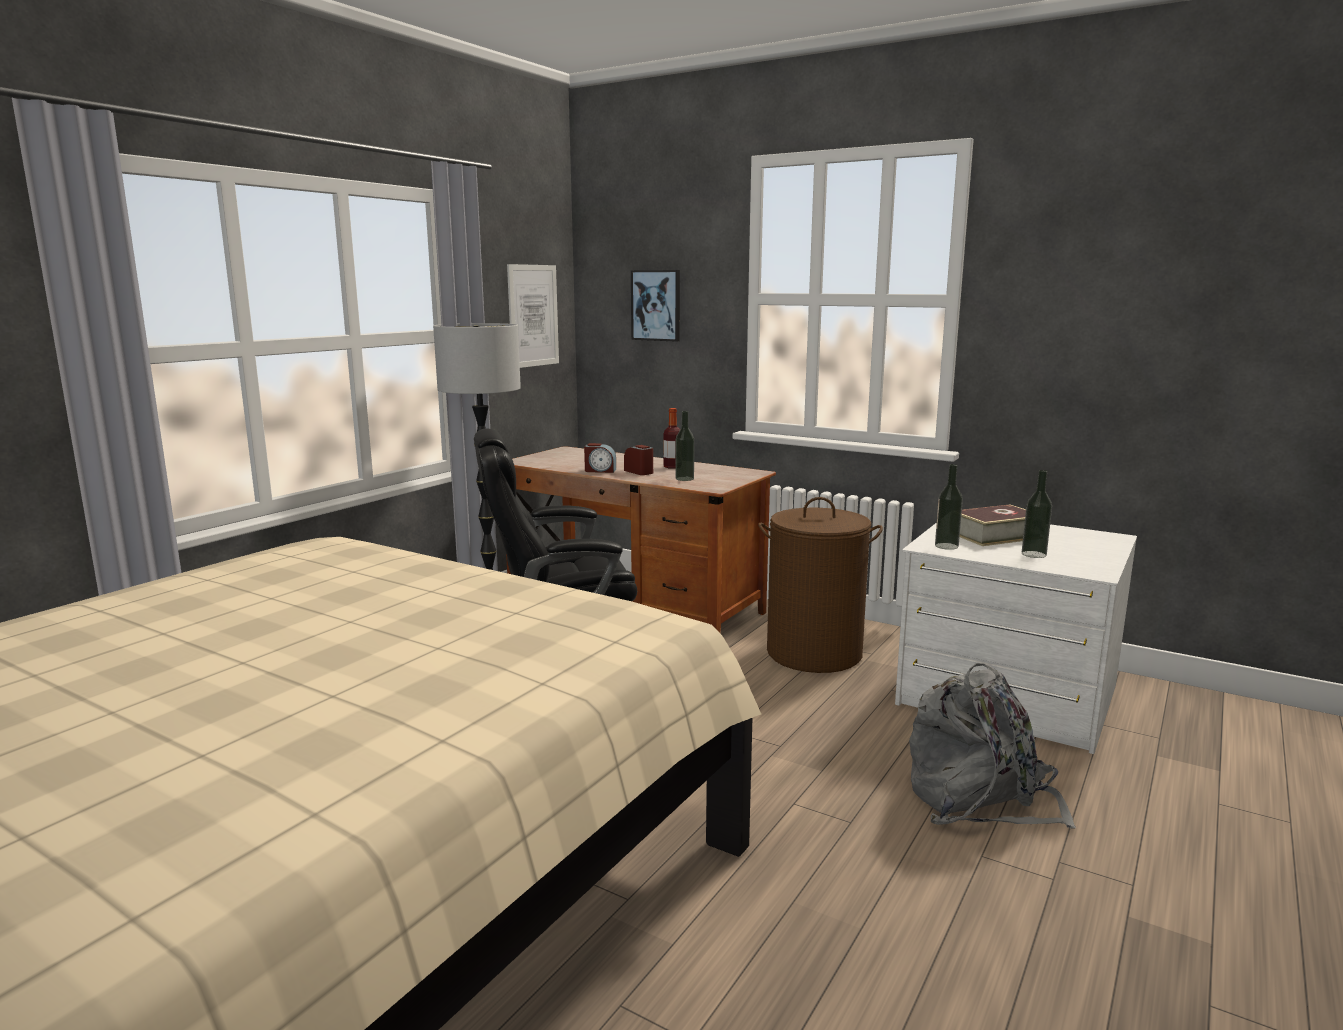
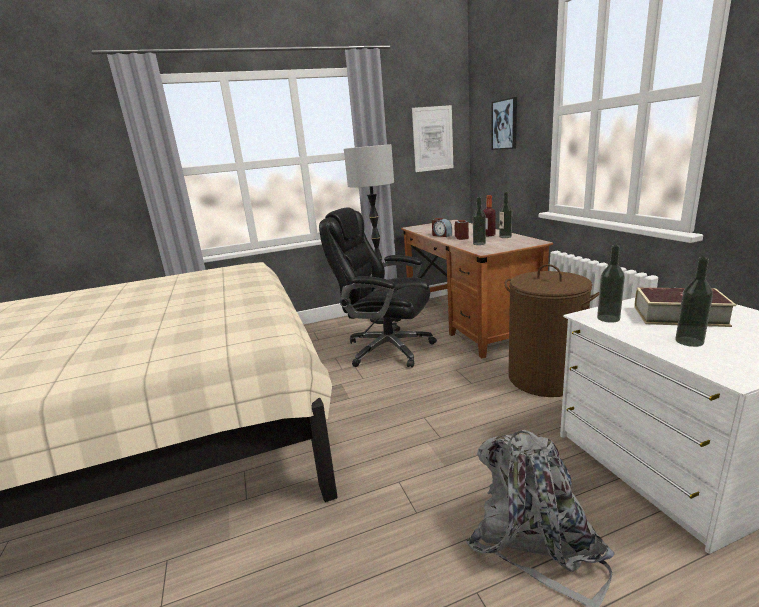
camera: 40 degrees right, 5 degrees up
(700, 468) = (505, 237): none -> bottle

